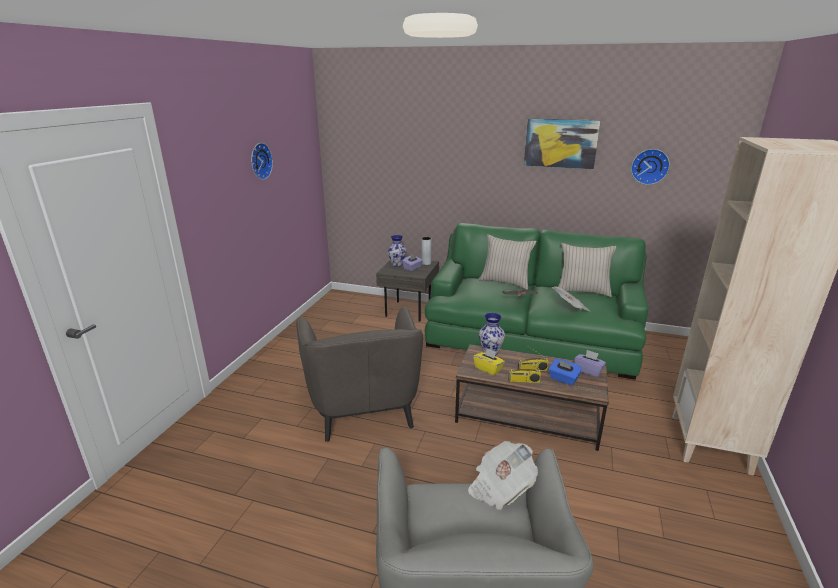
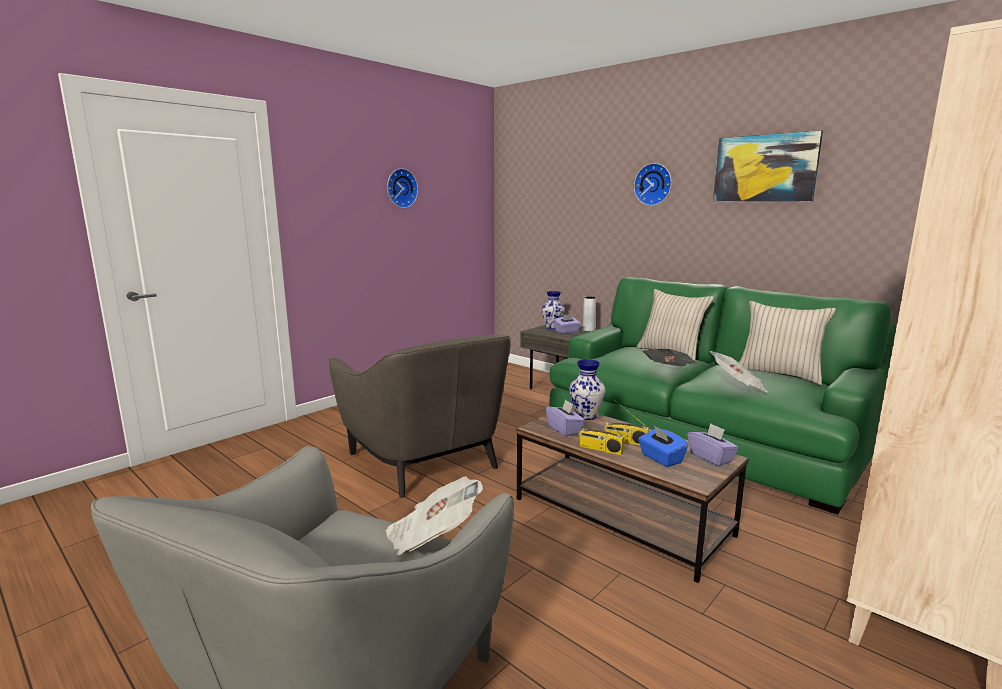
camera: 25 degrees right, 10 degrees down
(363, 406) = (426, 460): grey armchair -> grey armchair turned 45 degrees counterclockwise
(488, 369) = (564, 430): yellow tissue box -> purple tissue box
(649, 166) = (904, 193): wall clock -> wall clock (654, 184)

